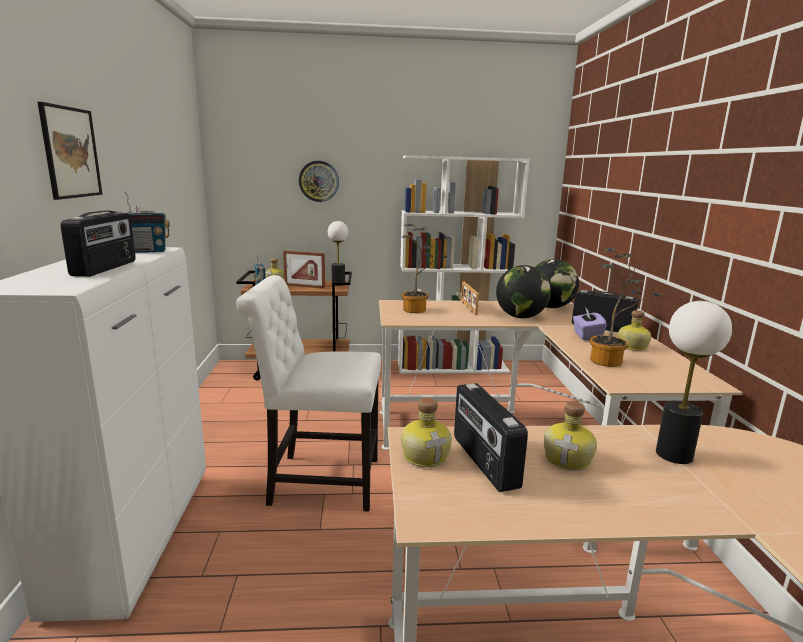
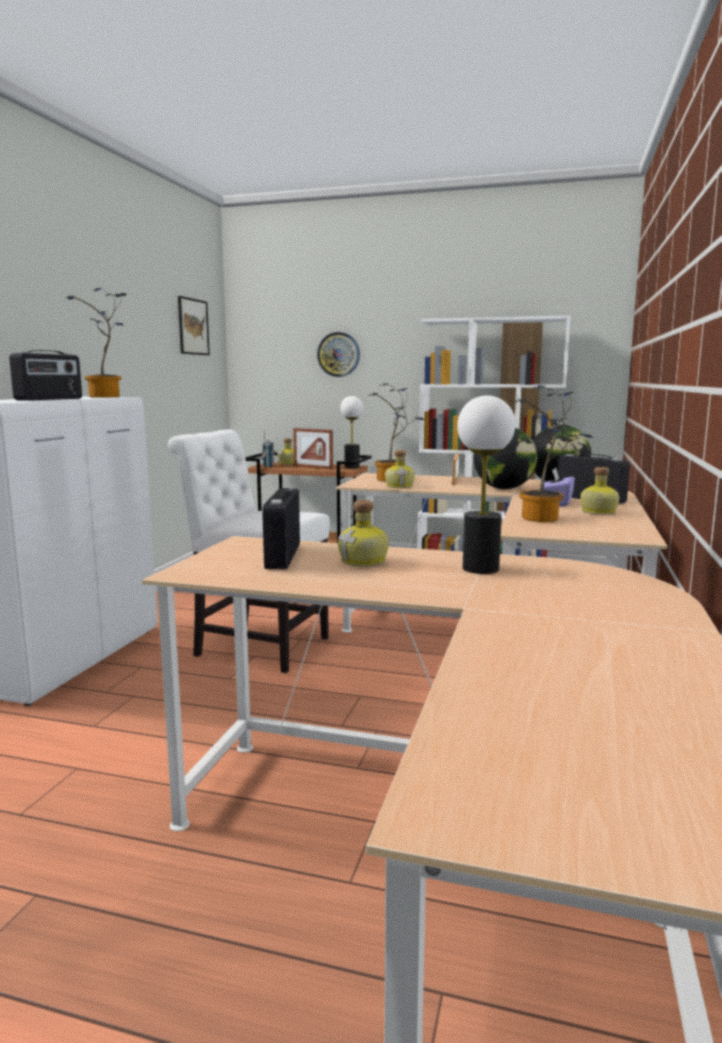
camera: 20 degrees right, 5 degrees down
(71, 152) = (54, 311): picture -> picture (193, 326)
(148, 251) = (106, 397): radio -> potted plant
(426, 455) = (237, 549): bottle -> bottle (400, 486)

